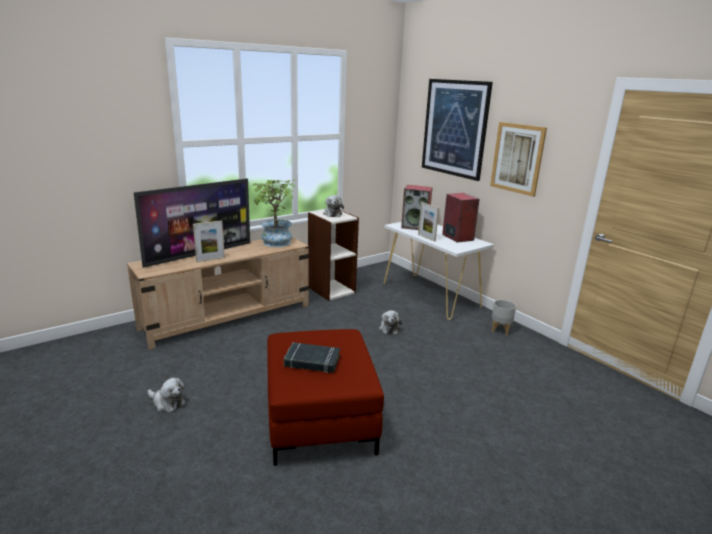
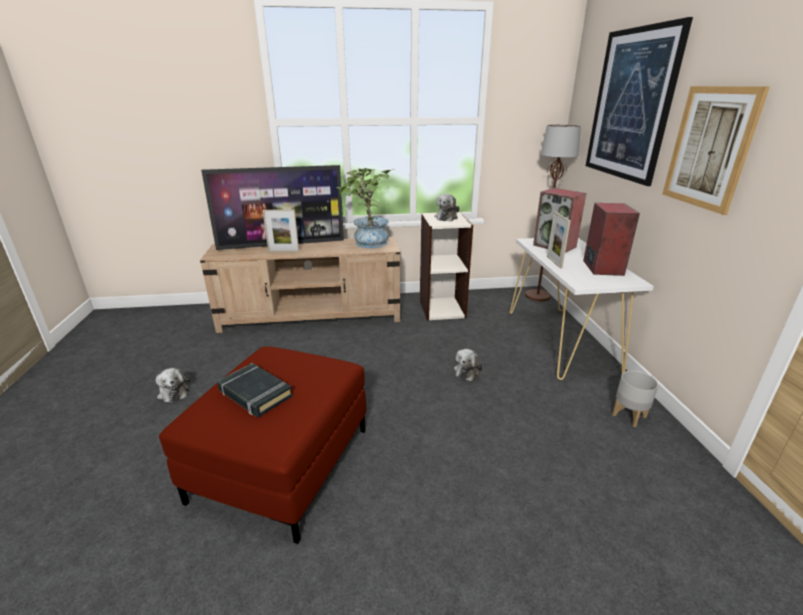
camera: 30 degrees right, 5 degrees up
(391, 268) = (537, 296): none -> brown floor lamp

